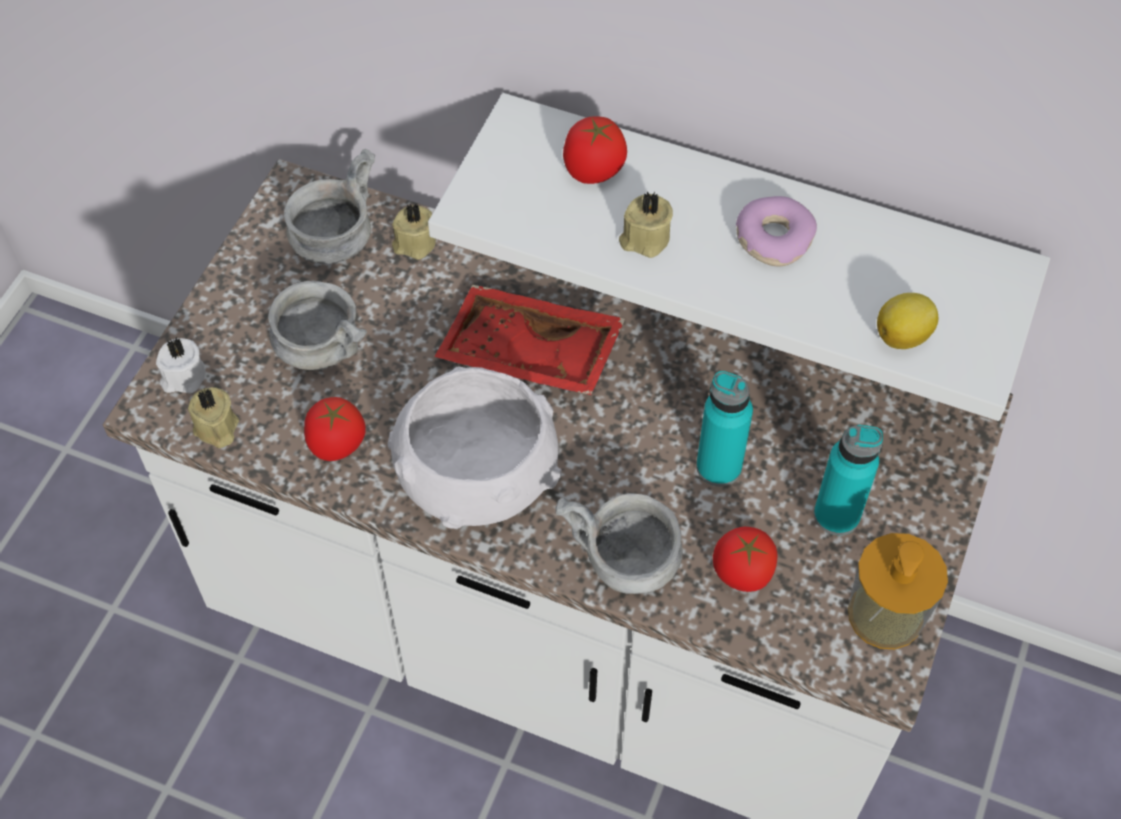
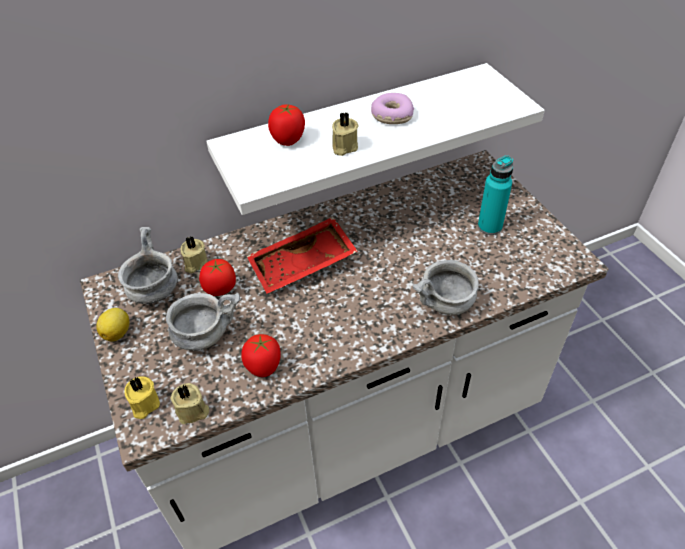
camera: 45 degrees left, 10 degrees down
(183, 377) = (144, 404): white candle -> yellow candle
(476, 474) = (342, 325): white bowl -> none
(718, 467) = (429, 244): turquoise bottle -> none
(741, 573) = (488, 271): tomato -> tomato (220, 289)
(885, 615) = (550, 243): soap dispenser -> none
(904, 336) = (482, 112): lemon -> lemon (118, 332)

